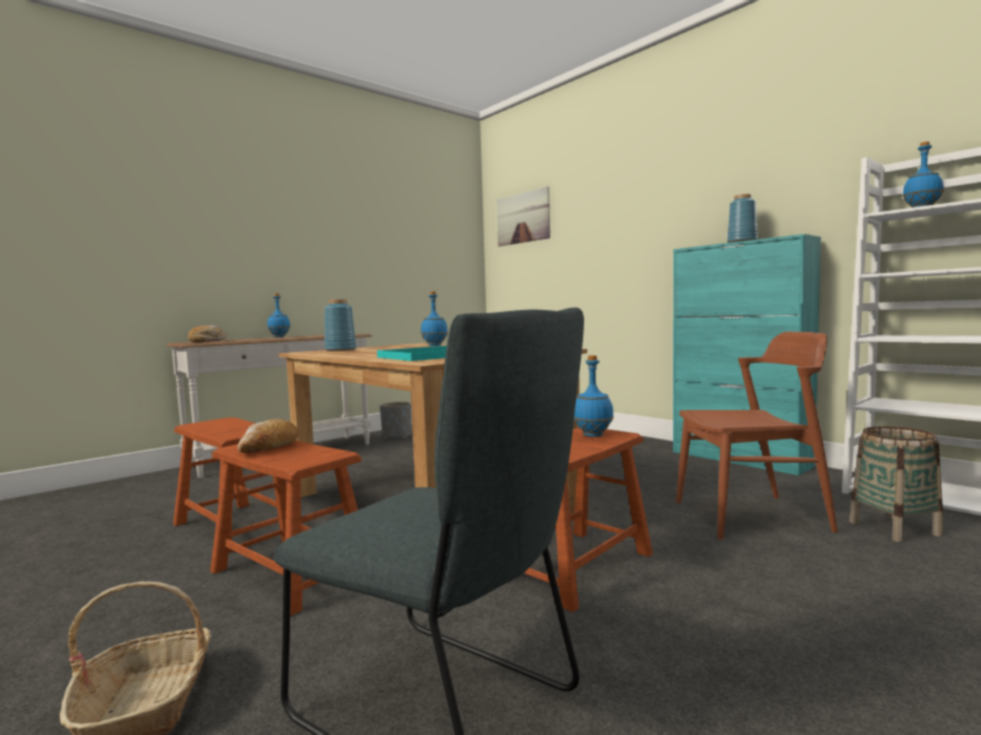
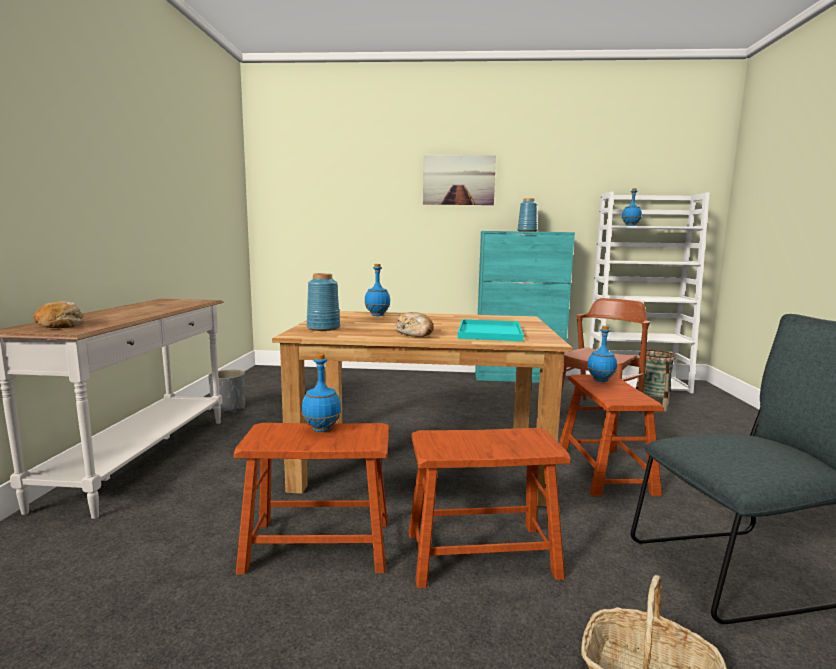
camera: 45 degrees left, 5 degrees up
(269, 447) = (463, 442): bread -> bread (415, 334)
(279, 337) = (116, 309): blue bottle -> blue bottle (321, 429)
(523, 218) = (304, 178): picture -> picture (458, 180)

